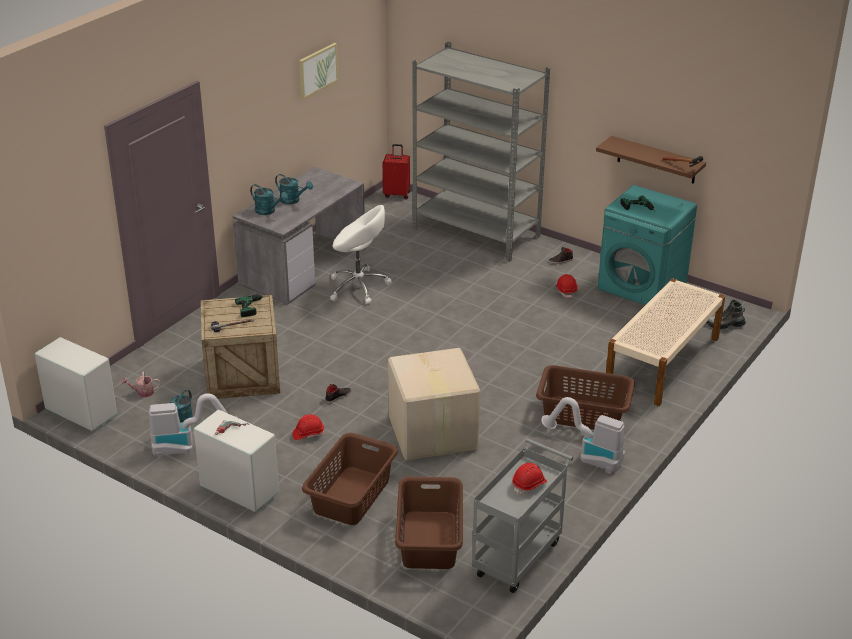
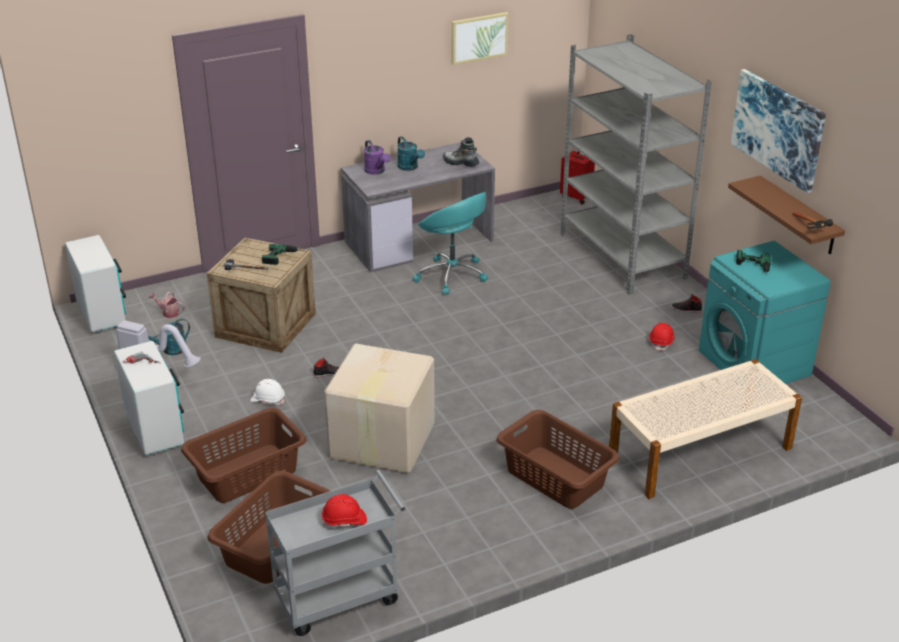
camera: 30 degrees right, 0 degrees up
(268, 211) = (376, 171): turquoise watering can -> purple watering can
(308, 434) = (268, 399): red hard hat -> white hard hat
(359, 287) = (452, 276): white office chair -> turquoise office chair
(587, 456) = (516, 523): vacuum cleaner -> none
(626, 95) = (778, 129): none -> picture
(725, 325) = (815, 436): boot -> boot (460, 163)

